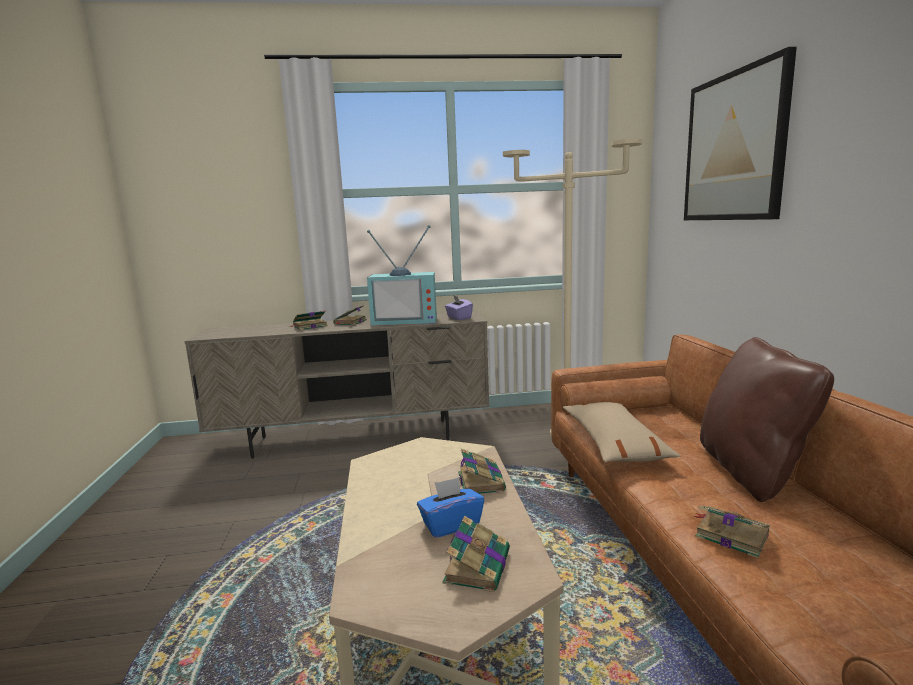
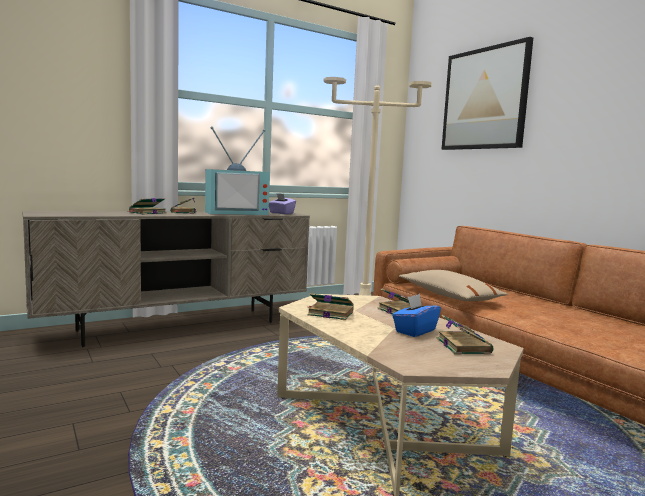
camera: 25 degrees left, 5 degrees down
(730, 535) = (568, 328): book -> book (329, 313)
(751, 471) = (543, 304): brown pillow -> none

